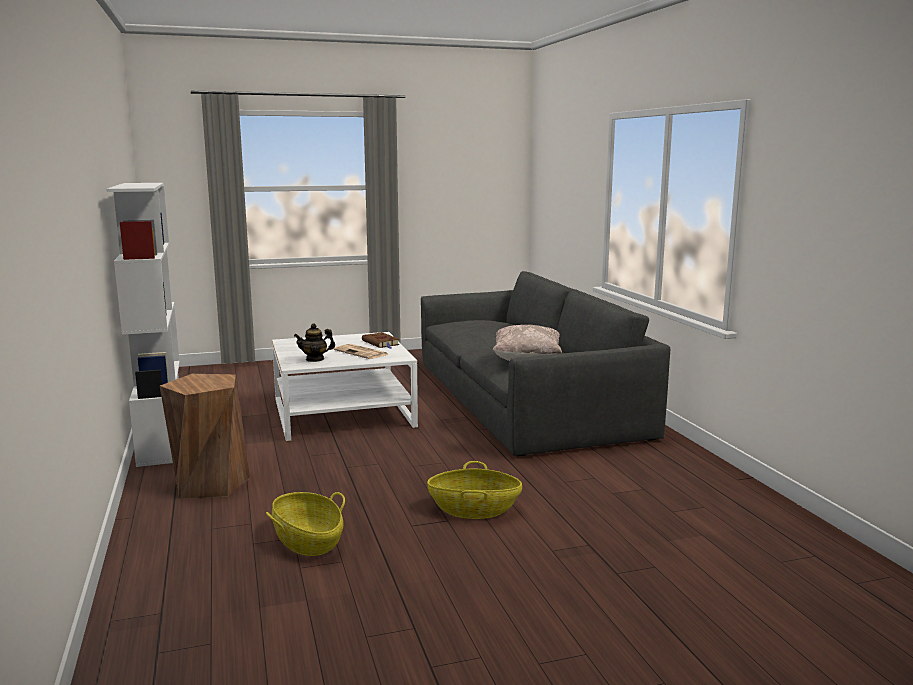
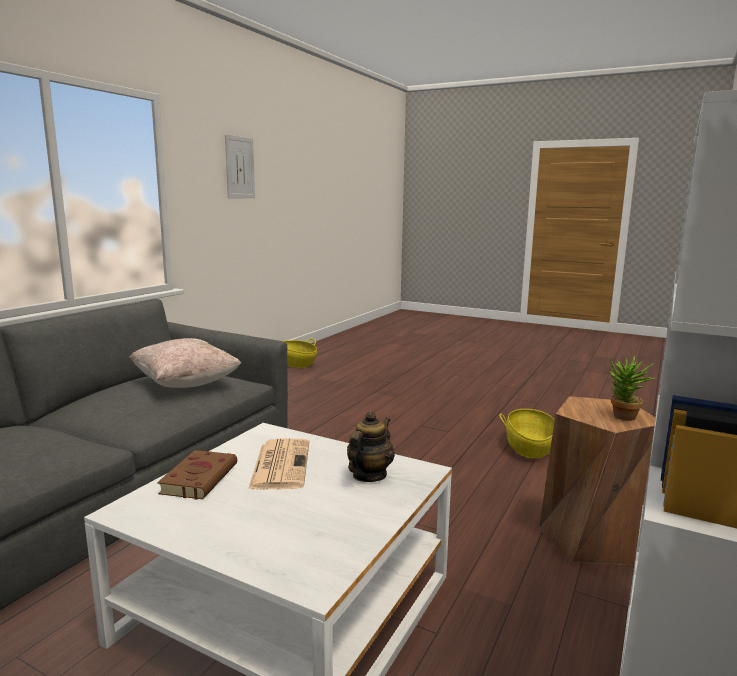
camera: 135 degrees left, 0 degrees up
(188, 381) = (623, 418): none -> potted plant
(315, 359) = (369, 475): teapot -> teapot turned 90 degrees counterclockwise
(474, 509) = (393, 424): basket -> basket (296, 363)
(849, 184) = (240, 167): none -> picture

